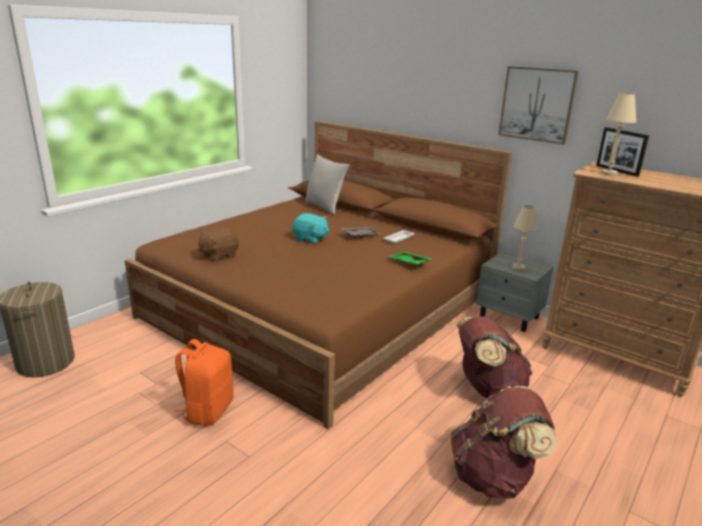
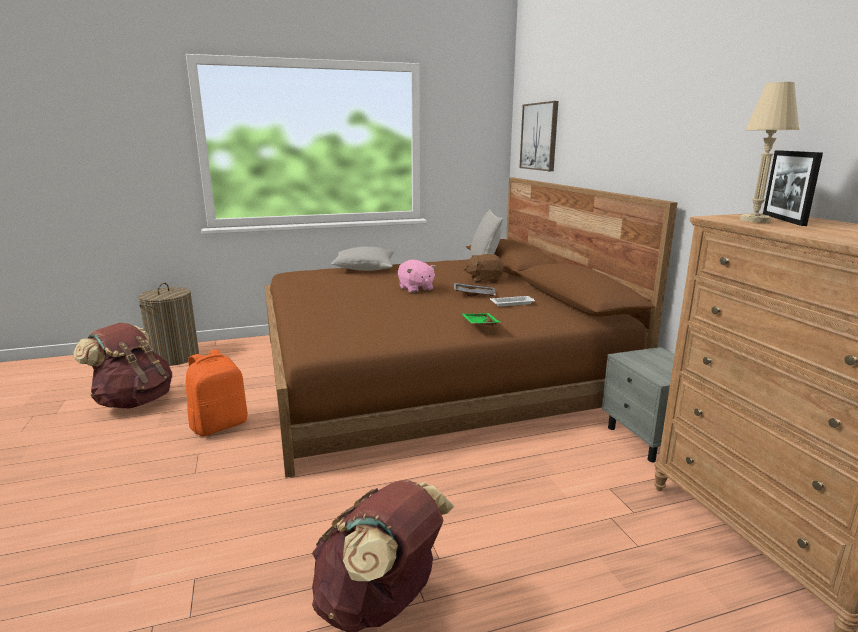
camera: 35 degrees right, 5 degrees down
(219, 255) = (312, 287): brown plush toy -> brown plush toy (484, 280)
(227, 225) = (364, 269): none -> grey pillow
(310, 239) = (416, 289): turquoise plush toy -> pink plush toy
(487, 389) = (506, 507): brown backpack -> brown backpack (134, 401)
(518, 268) = (657, 367): beige table lamp -> none
(537, 104) = (711, 131): picture -> picture (539, 136)

